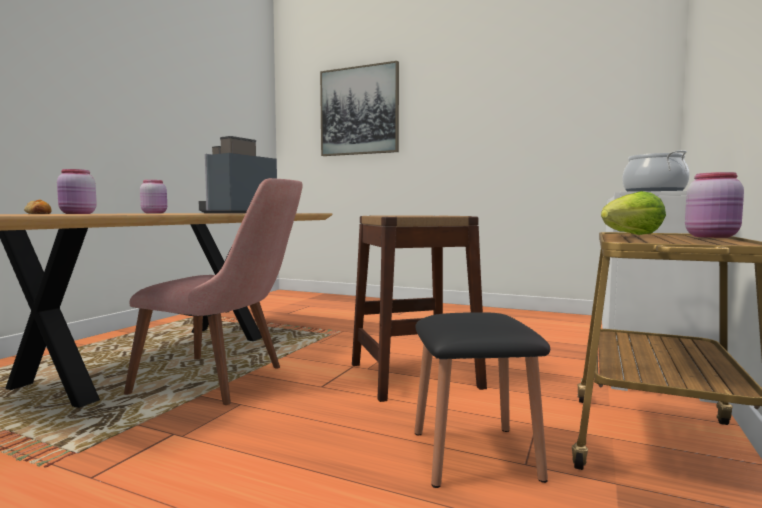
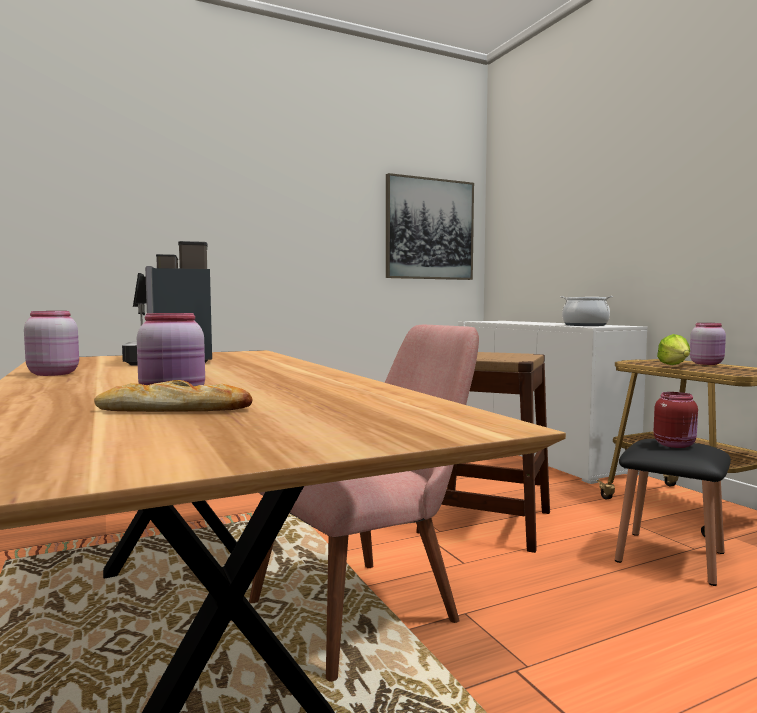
camera: 50 degrees left, 0 degrees up
(359, 111) = (161, 194): picture -> picture (429, 229)
(473, 317) = (675, 445): none -> red jar

